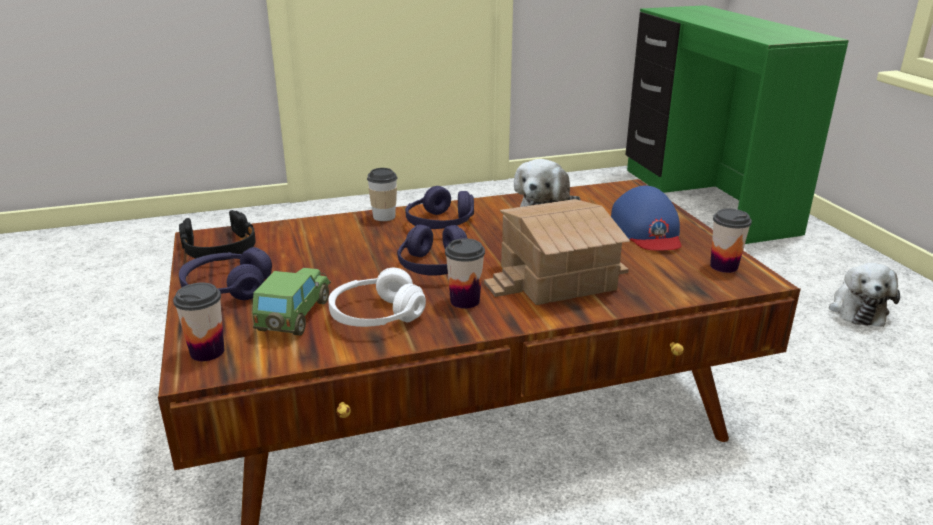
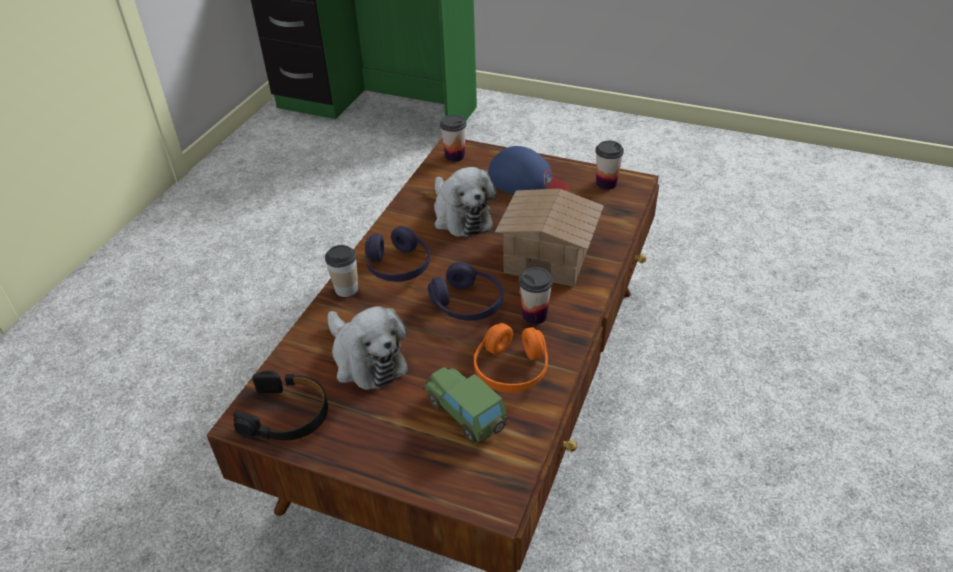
camera: 50 degrees left, 15 degrees up
(207, 352) = (473, 486): cup -> cup (454, 156)
(227, 288) = (374, 437): purple headphones -> none
(376, 316) = (511, 369): white headphones -> orange headphones
(857, 309) = (573, 152): plush toy -> plush toy (366, 359)

